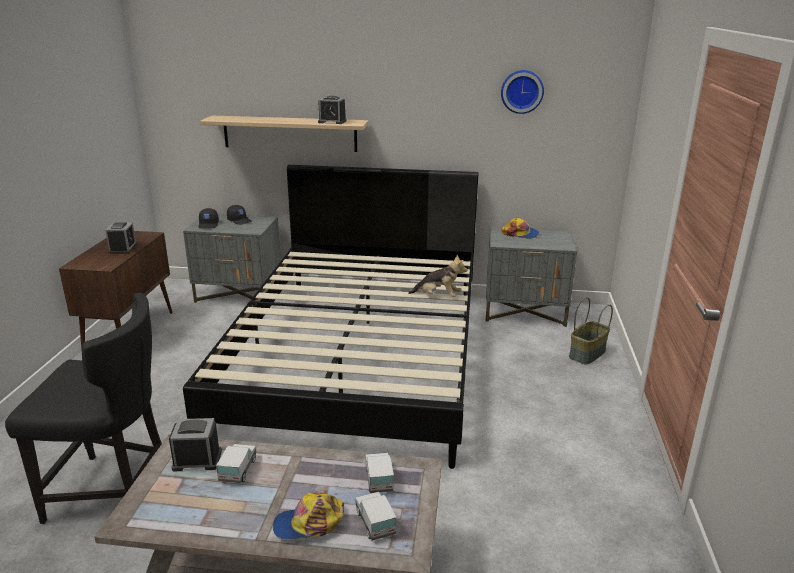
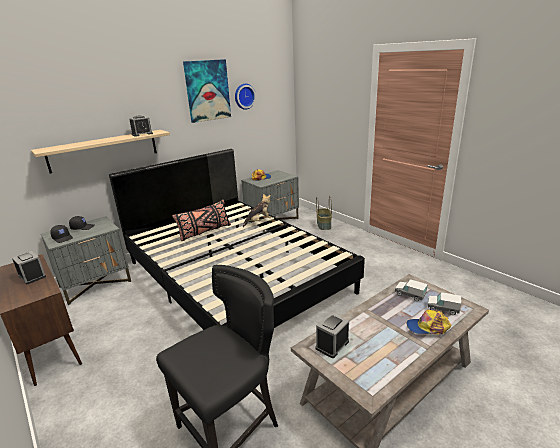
camera: 45 degrees left, 0 degrees up
(238, 470) = (358, 333): toy truck -> none
(309, 524) = (428, 327): cap -> cap turned 60 degrees clockwise
(360, 280) = (204, 232): none -> black pillow
(454, 74) = (207, 90): none -> picture

